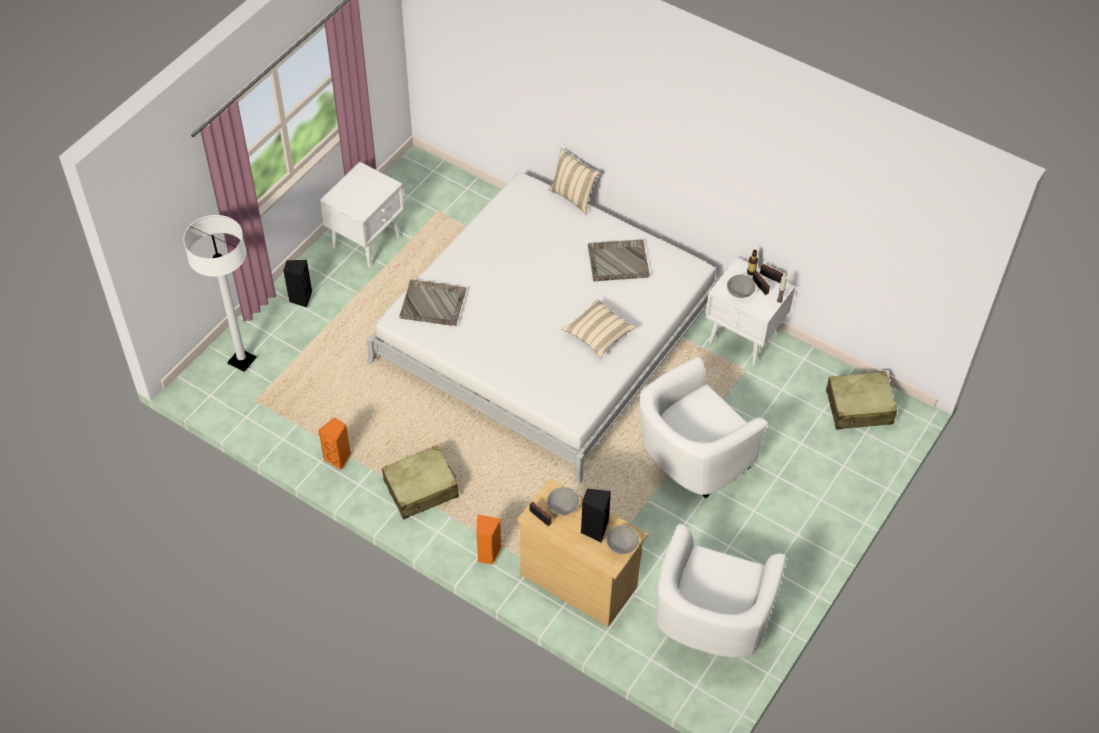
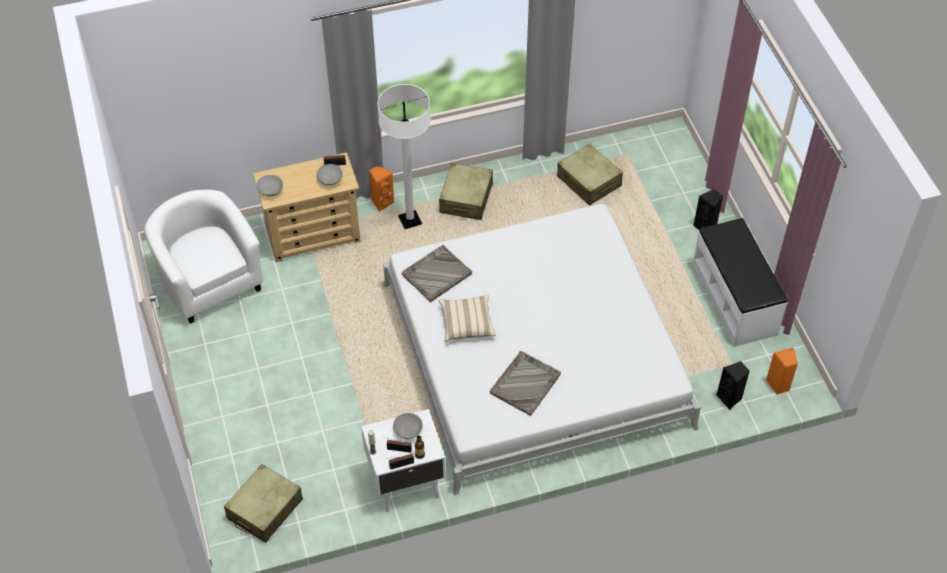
camera: 130 degrees right, 0 degrees up
(242, 361) = (671, 165): white floor lamp -> white floor lamp (410, 220)
(316, 409) = (589, 181): none -> beige suitcase
(338, 458) = (534, 171): orange speaker -> orange speaker (778, 385)
(367, 241) = (735, 299): white nightstand -> white bench
(433, 304) = (591, 244): grey tray -> grey tray (436, 274)
(573, 197) = (627, 406): beige pillow -> none
(594, 529) = (296, 184): black speaker -> black speaker (730, 398)
(690, 459) = (335, 361): white armchair -> none

